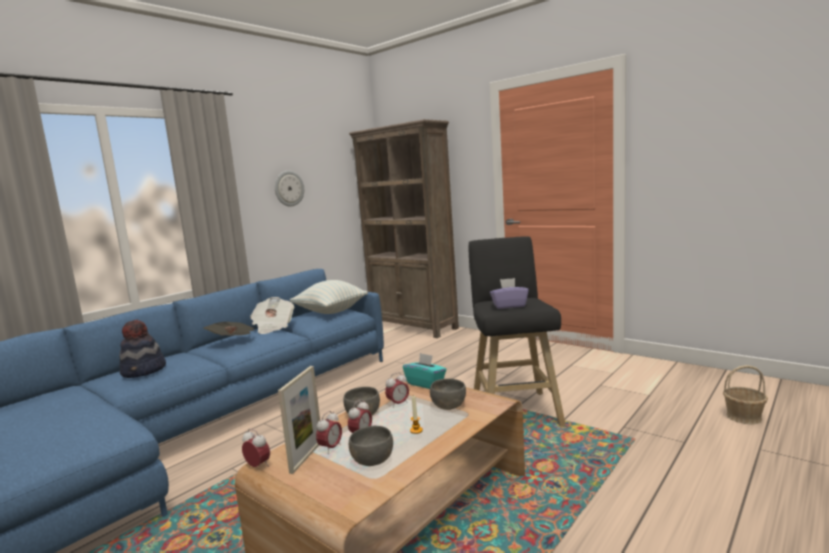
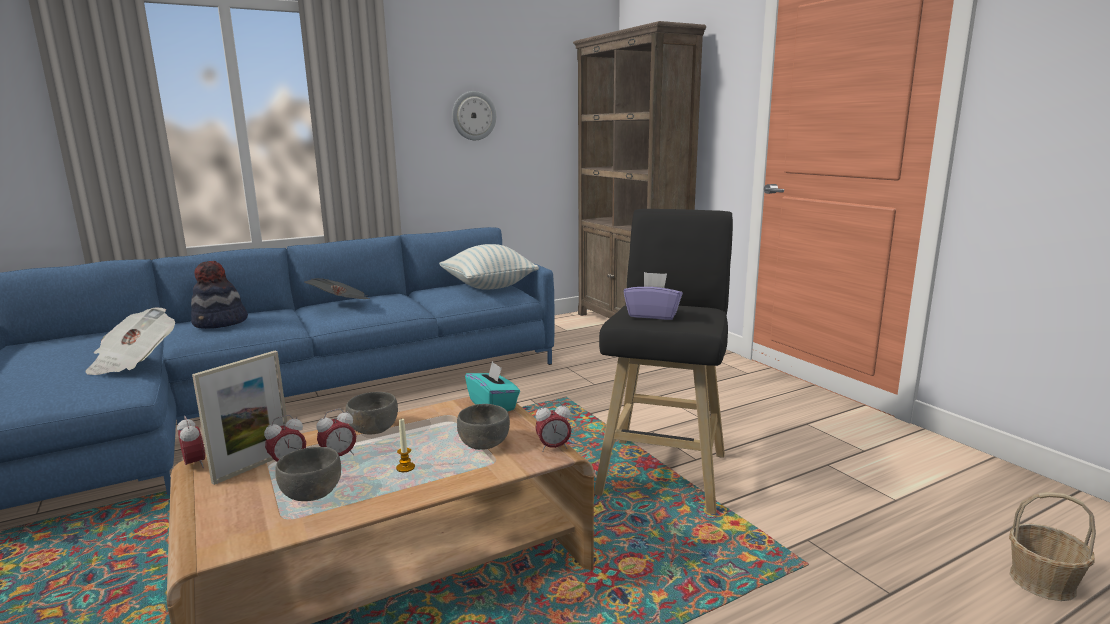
camera: 20 degrees right, 5 degrees up
(273, 327) = (403, 295): newspaper -> newspaper (133, 362)
(398, 404) = (428, 425): alarm clock -> alarm clock (553, 448)

